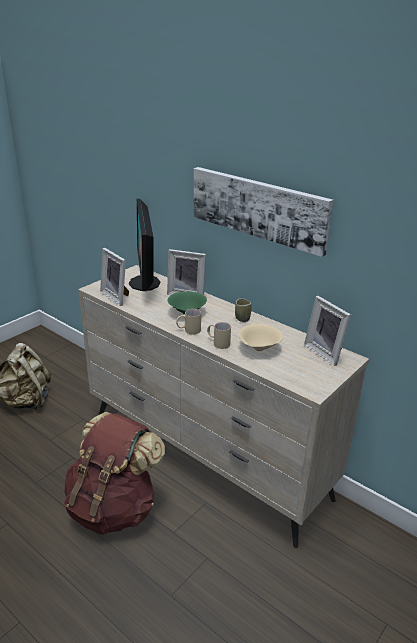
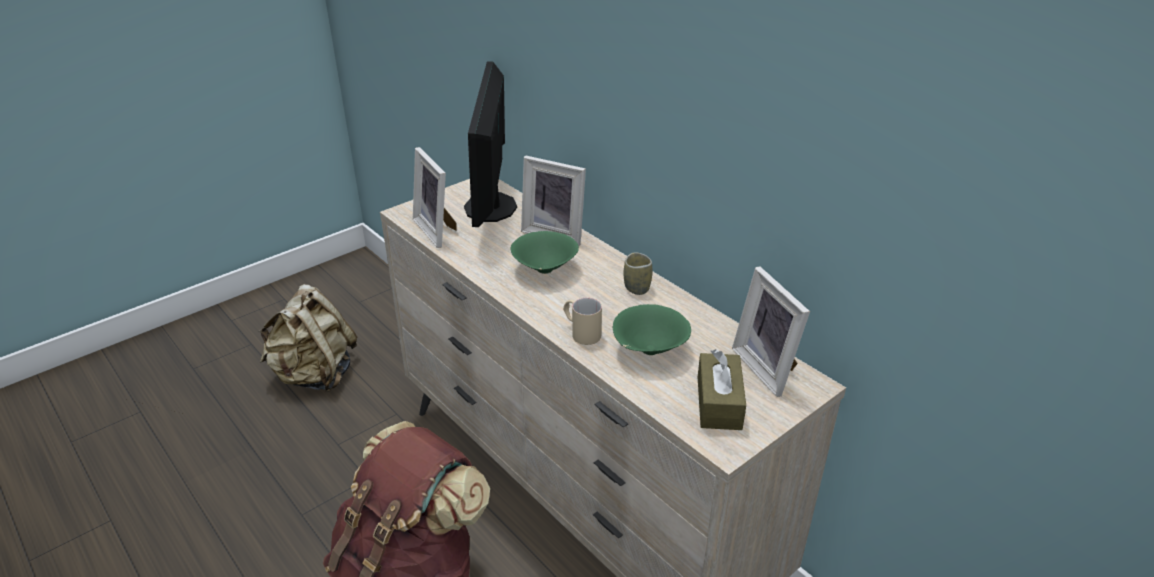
camera: 10 degrees right, 5 degrees up
(188, 330) = (537, 304): beige mug -> none
(258, 208) = (671, 96): picture -> none
(258, 349) = (648, 350): beige bowl -> green bowl
(304, 371) = (719, 403): none -> brown tissue box

